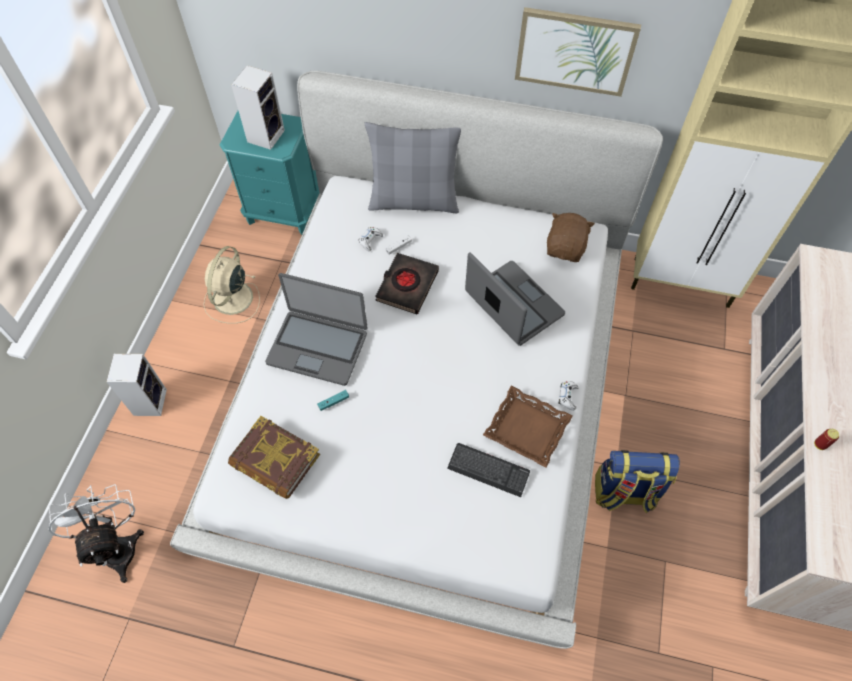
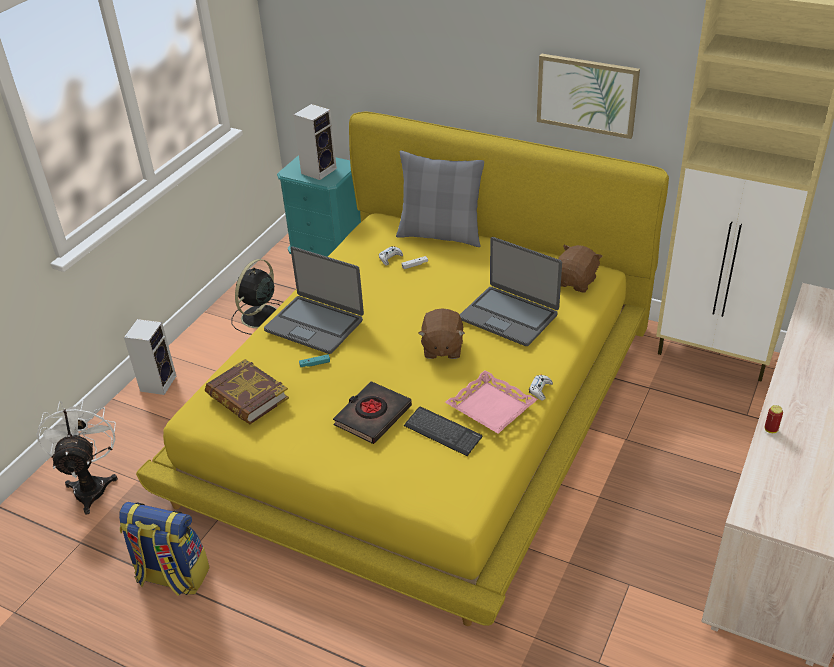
camera: 15 degrees right, 20 degrees down
(232, 299) = (259, 317): beige fan -> black fan
(407, 286) = (412, 293): black book -> black book (372, 416)
(425, 388) = (420, 406): white bed -> yellow bed
(457, 358) = (442, 348): none -> brown plush toy
(513, 304) = (509, 316): laptop -> laptop turned 150 degrees clockwise
(527, 428) = (491, 407): brown tray -> pink tray
(624, 493) = (600, 519): backpack -> backpack (172, 576)

